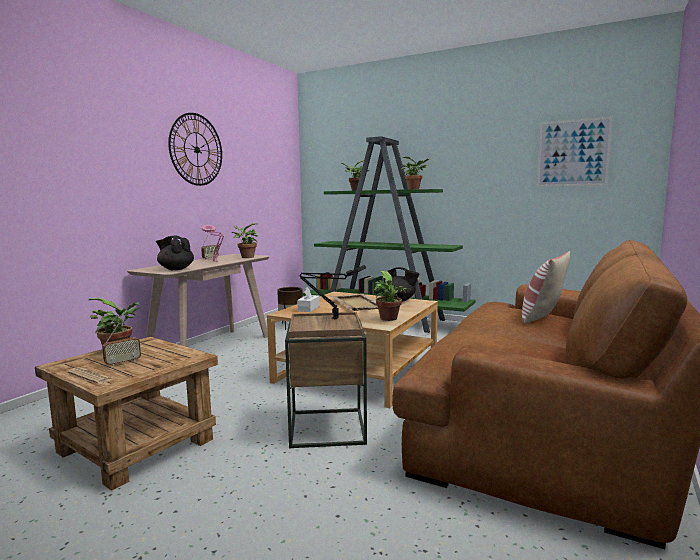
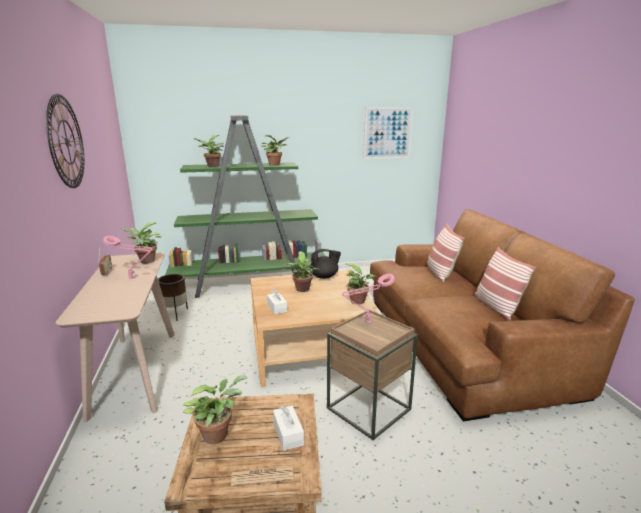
camera: 40 degrees left, 10 degrees up
(123, 362) = (253, 444): radio -> none
(151, 366) = (288, 434): none -> white tissue box
(176, 269) = (121, 304): black teapot -> none
(333, 318) = (366, 322): black table lamp -> pink table lamp
(357, 304) = (302, 290): beige tray -> potted plant
(552, 354) = (496, 307): none -> pillow

